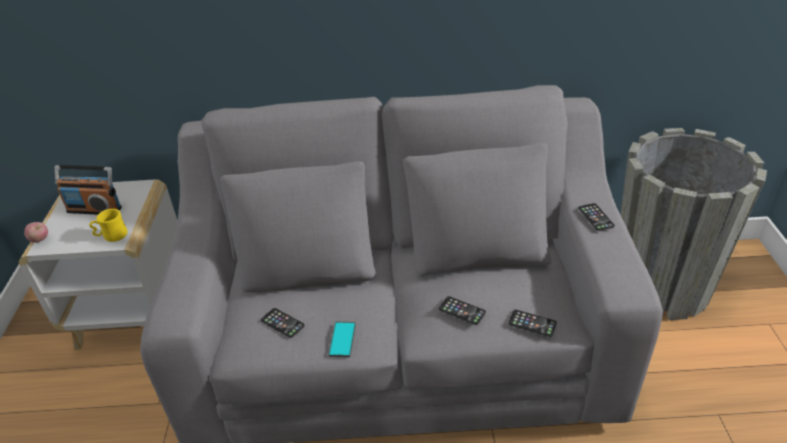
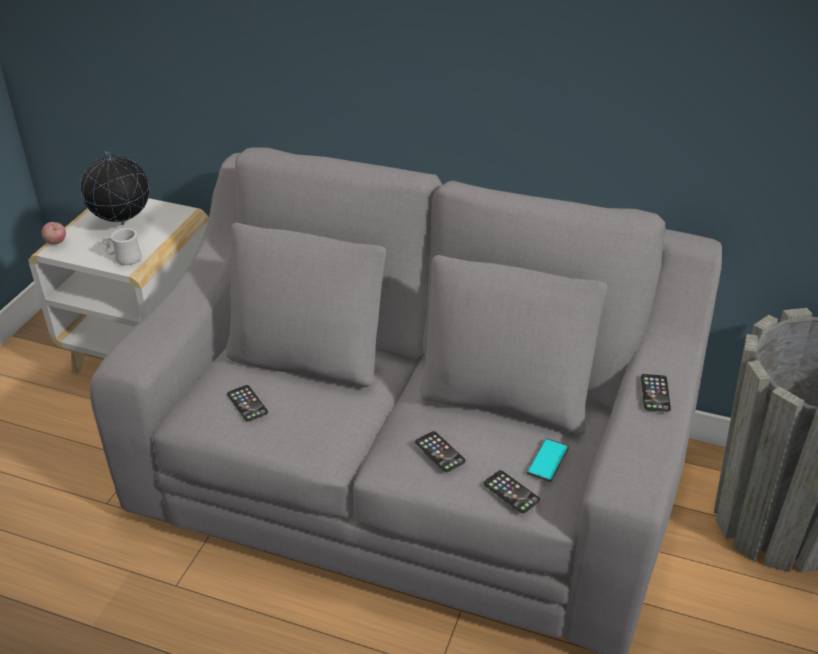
camera: 20 degrees right, 0 degrees up
(95, 209) = (122, 225): radio -> globe
(111, 236) = (124, 258): yellow mug -> white mug
(342, 339) = (299, 441): phone -> phone (547, 460)

